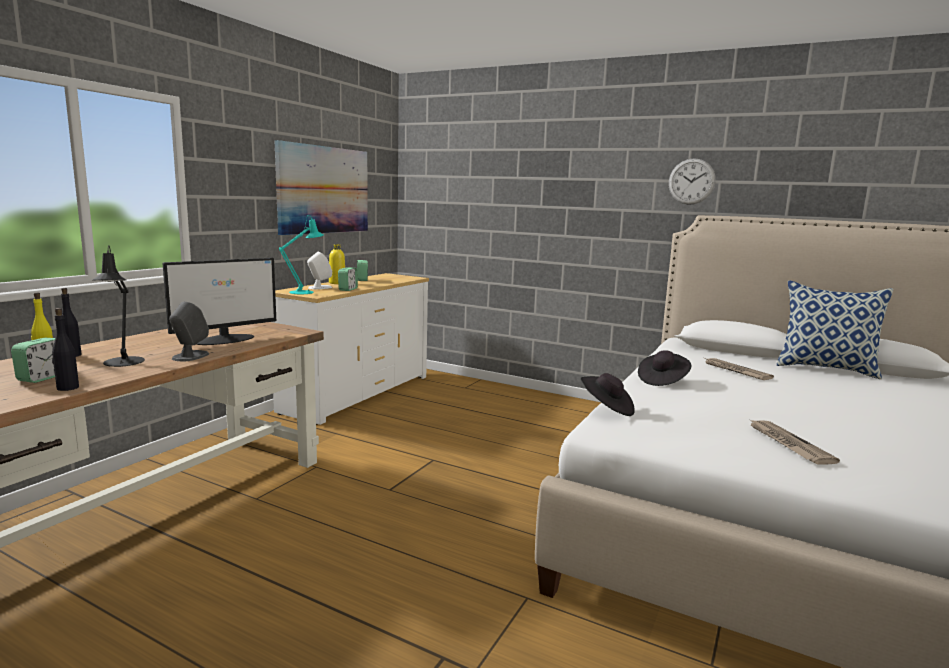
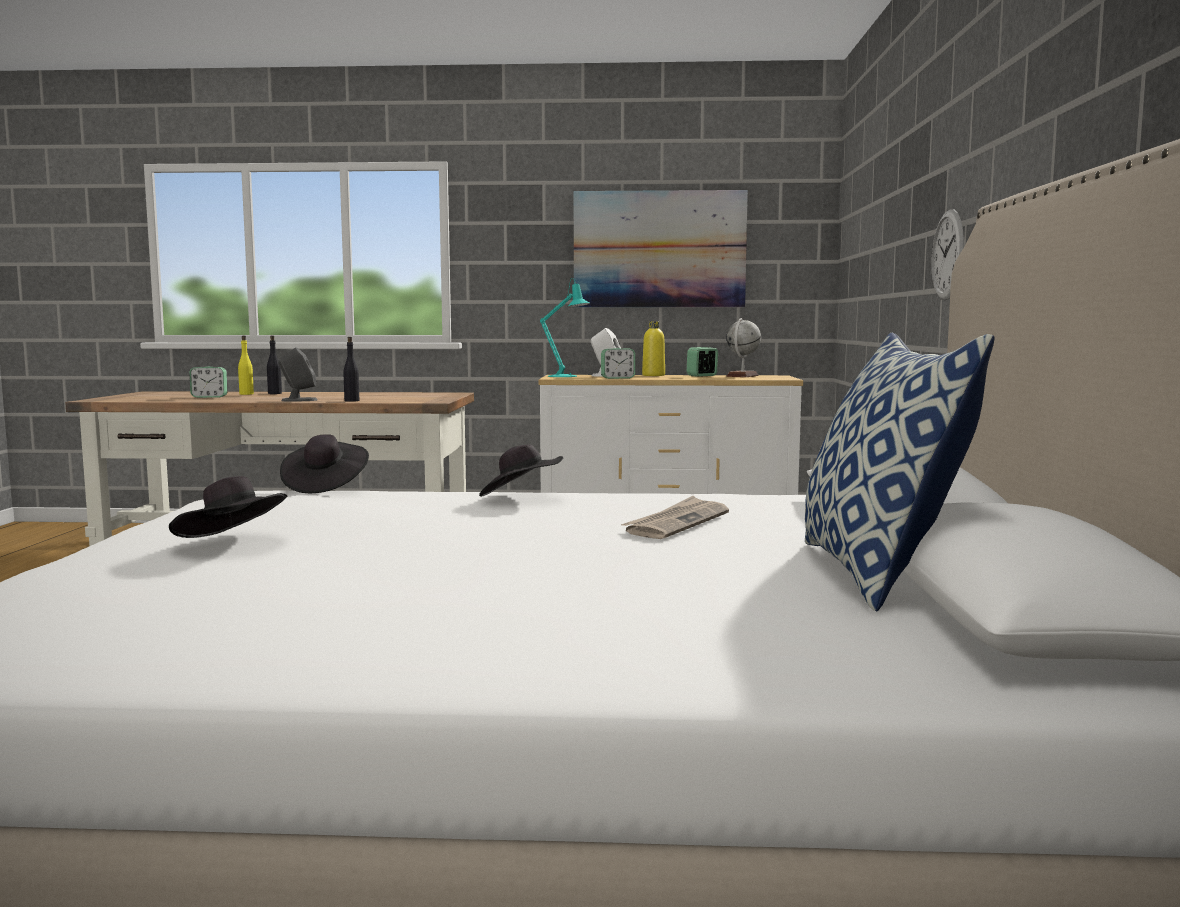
camera: 65 degrees right, 5 degrees down
(67, 388) = (187, 400): black bottle -> black bottle (351, 401)
(122, 363) = (263, 398): black table lamp -> none
(225, 339) = (369, 398): monitor -> none
(380, 277) = (742, 376): none -> globe
(691, 181) = (1020, 127): wall clock -> wall clock (948, 255)
(788, 444) = (233, 543): newspaper -> black hat

